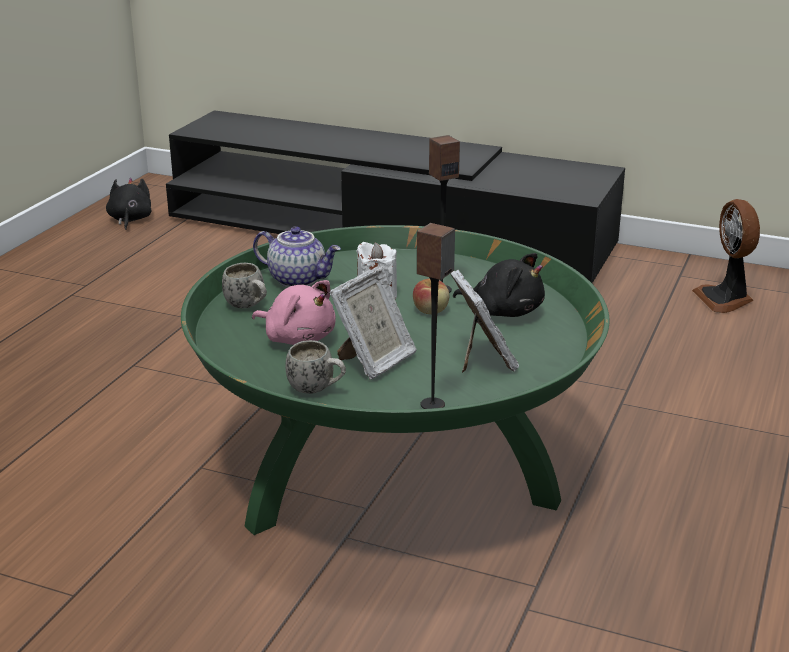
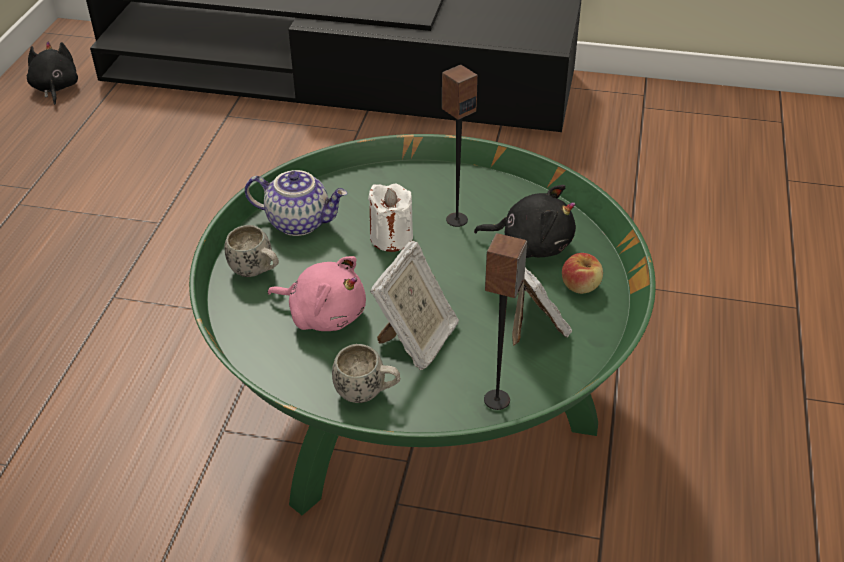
camera: 10 degrees left, 15 degrees up
(431, 310) = (455, 253): apple -> apple (581, 286)
(725, 299) = (694, 134): fan -> none

